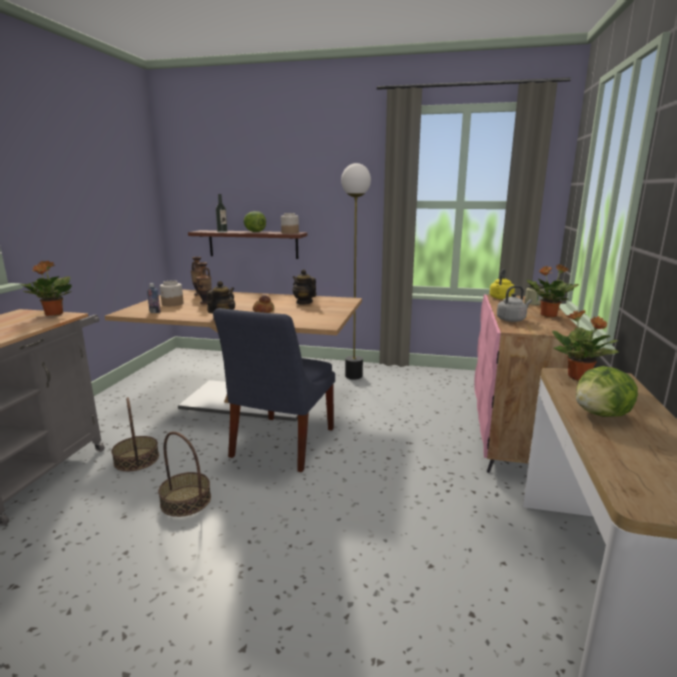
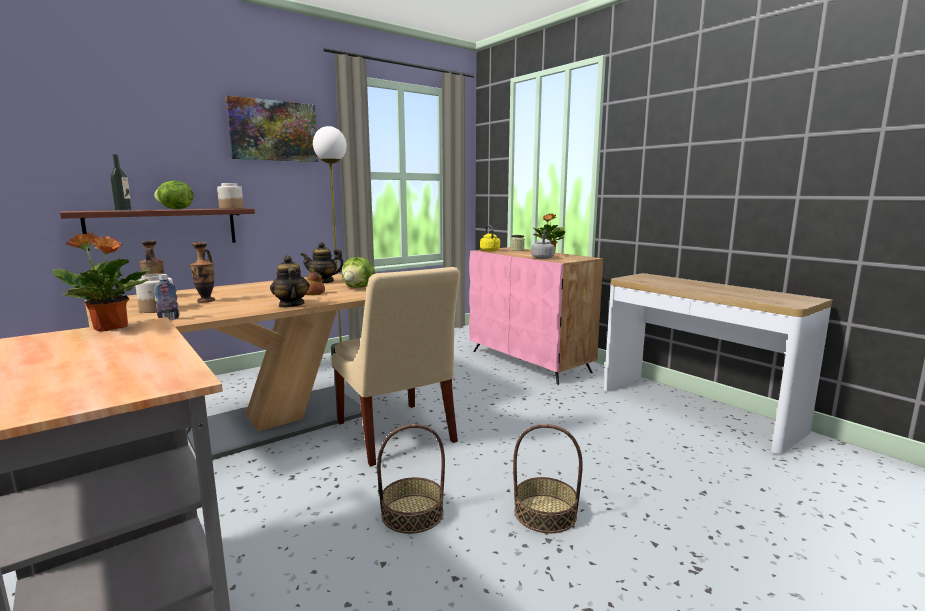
camera: 50 degrees left, 5 degrees down
(137, 459) = (268, 524): basket -> basket (545, 513)
(280, 444) = (396, 434): blue chair -> beige chair
(333, 167) = (273, 131): none -> picture
(579, 377) = (637, 278): potted plant -> none
(601, 415) = (691, 287): lettuce -> lettuce (359, 287)

